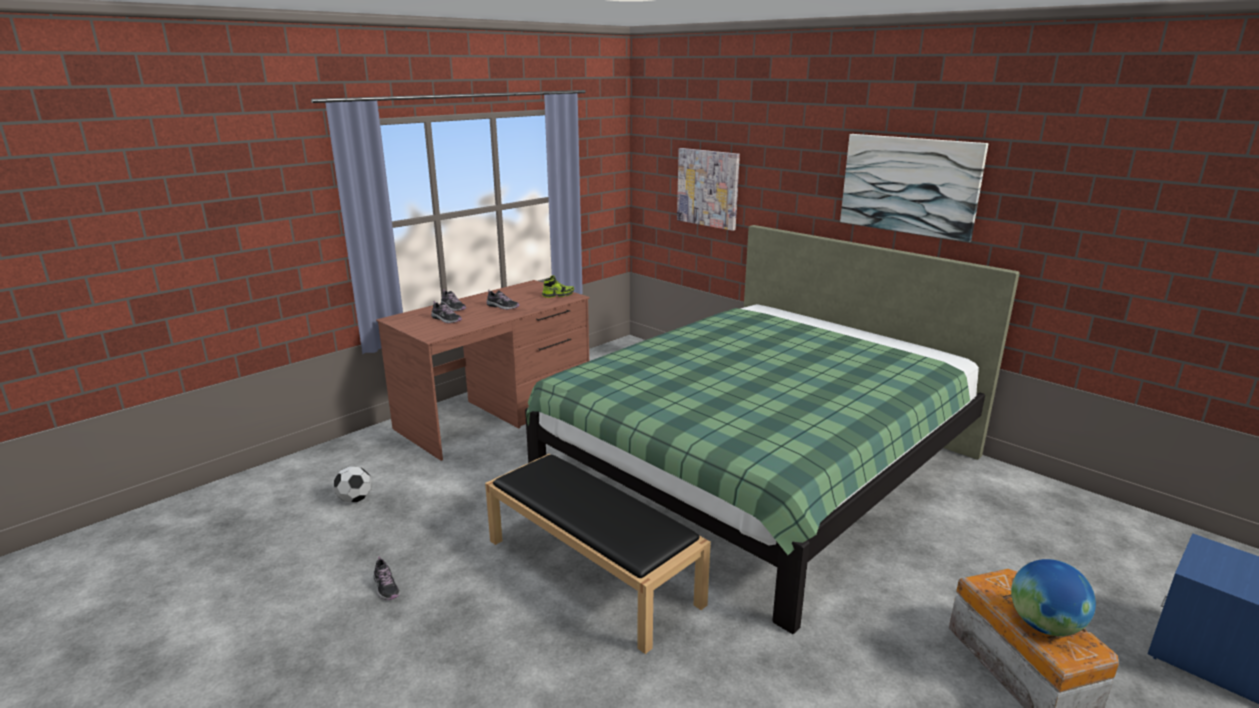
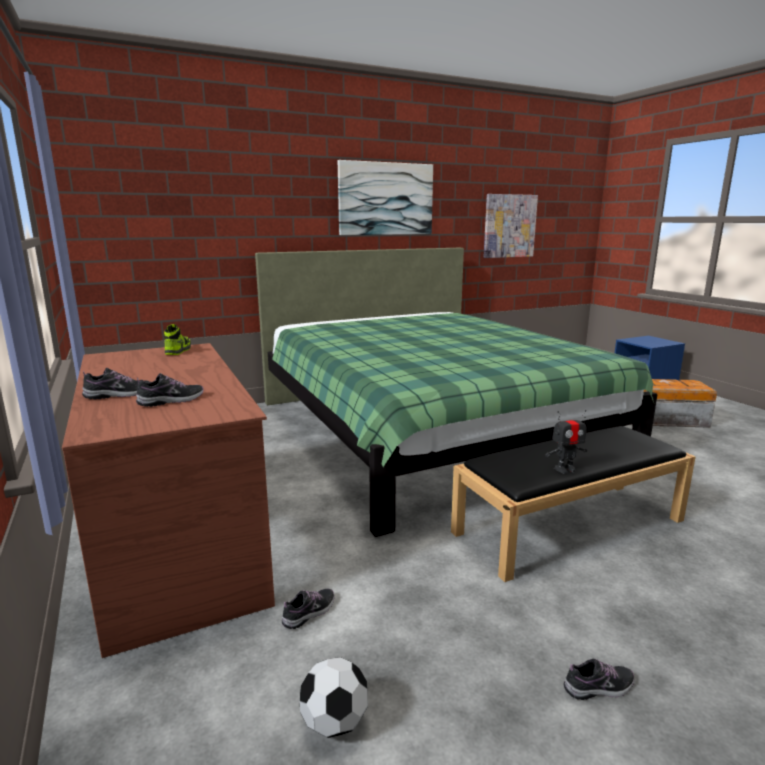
camera: 70 degrees left, 5 degrees down
(502, 306) = (172, 372): shoe -> shoe (309, 612)
(545, 496) = (565, 469): none -> toy robot
(708, 188) = (187, 223): picture -> picture (509, 226)
(1044, 625) = (678, 384): globe -> none

